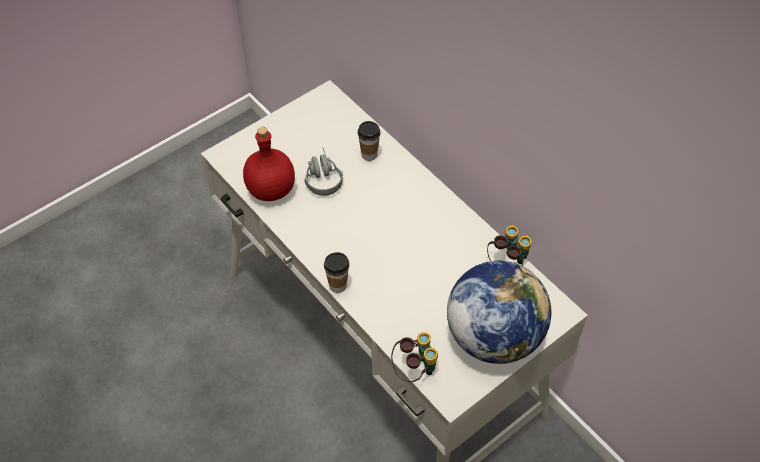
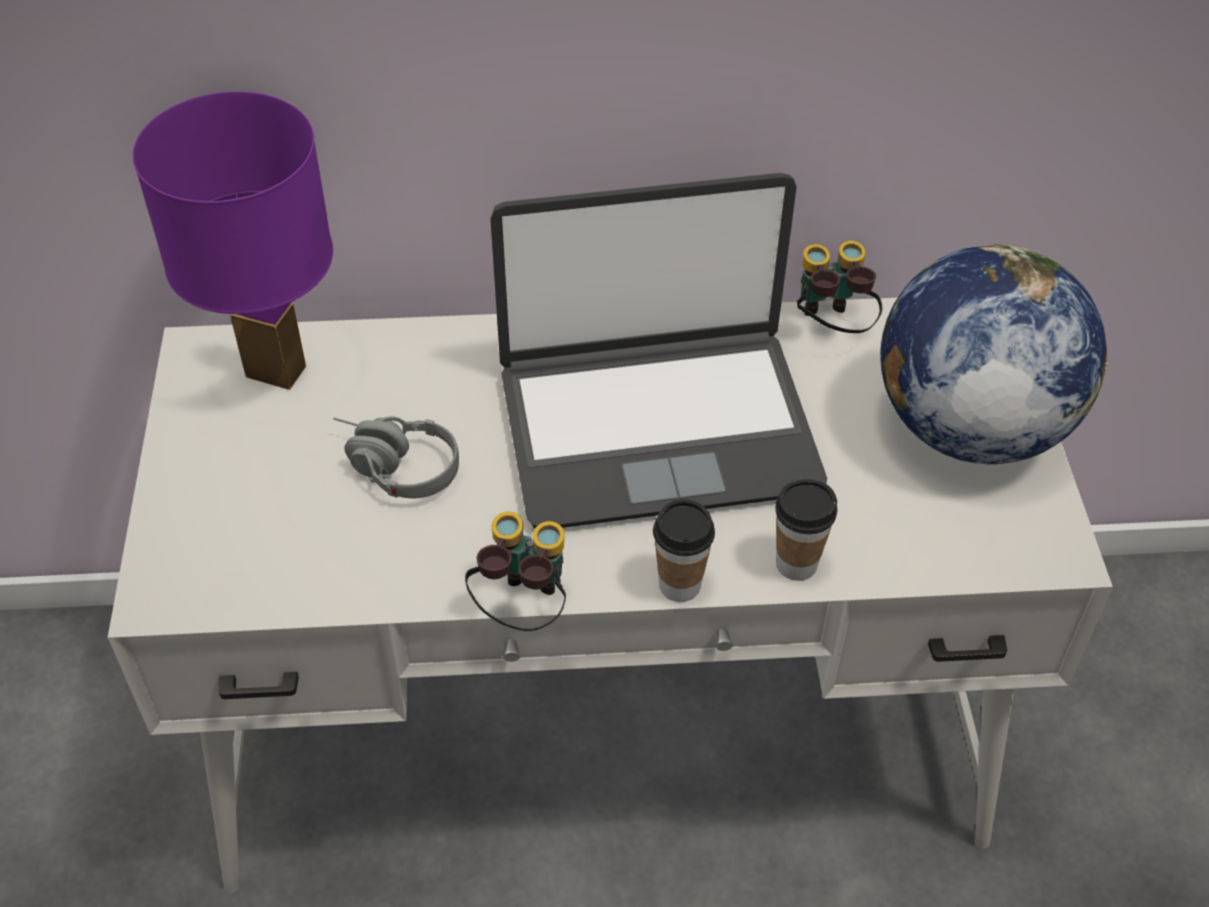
camera: 55 degrees left, 5 degrees down
(271, 189) = (338, 564): red bottle -> none
(336, 120) = (278, 371): none -> purple table lamp
(369, 155) = (412, 370): cup -> cup (796, 564)
(405, 238) = (657, 427): none -> laptop
(414, 369) = (963, 573): binoculars -> binoculars (522, 608)

